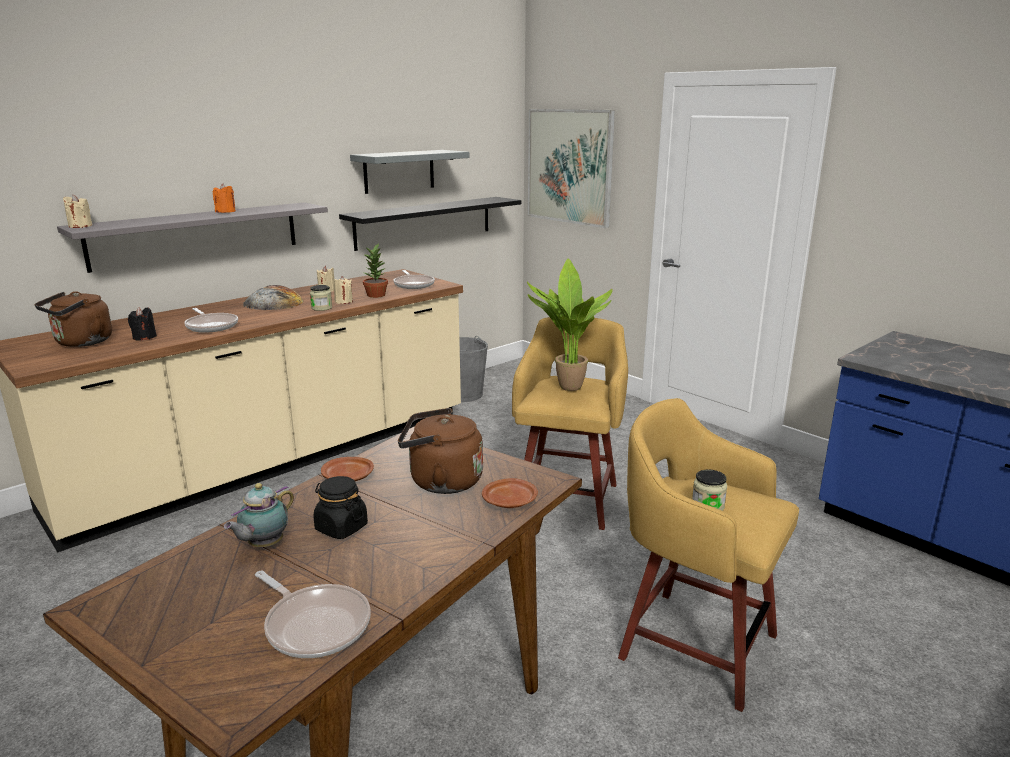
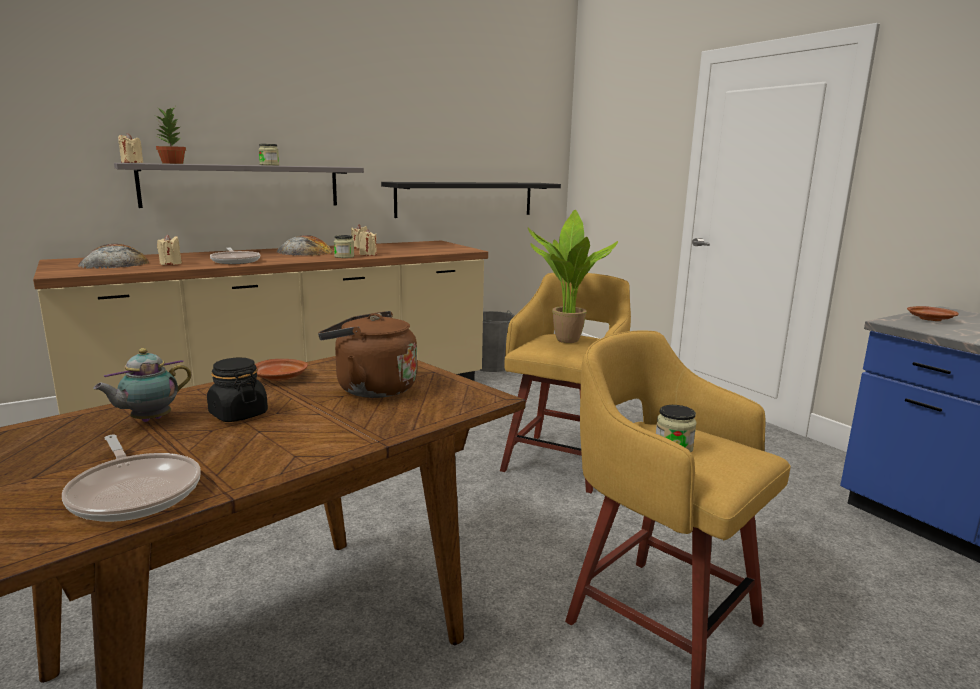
camera: 10 degrees right, 5 degrees down
(81, 343) = (114, 263): brown kettle -> bread
(144, 337) = (170, 264): black candle -> beige candle
(226, 211) = (269, 165): orange candle -> jar
(376, 295) = (402, 252): potted plant -> potted plant (173, 163)
(399, 171) = (443, 148): grey shelf -> none
(413, 284) = (442, 248): frying pan -> none
(510, 501) = (432, 410): brown plate -> brown plate (930, 319)
(569, 166) = (609, 153): picture -> none

